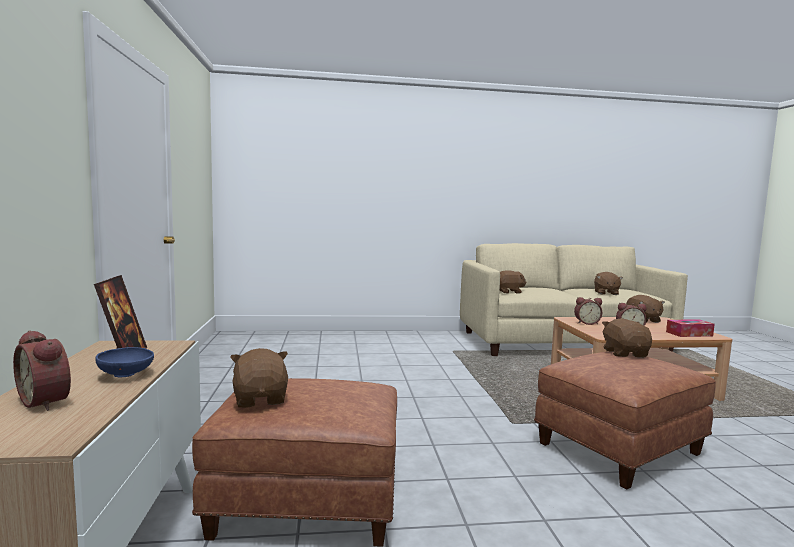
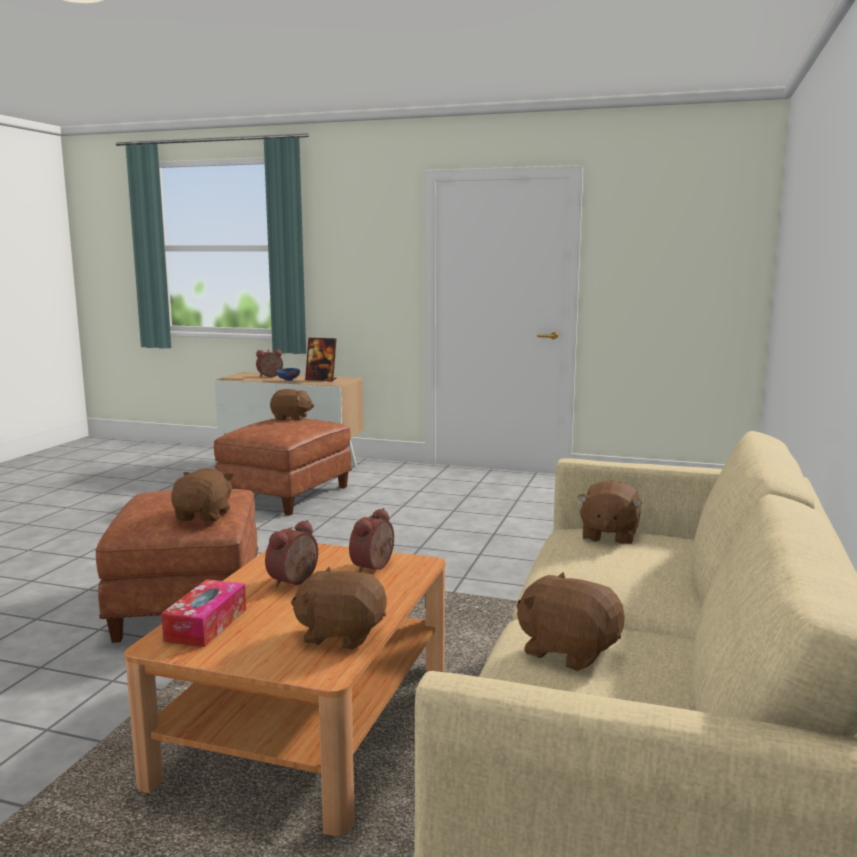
camera: 115 degrees right, 5 degrees up
(625, 353) = (204, 516): brown plush toy -> brown plush toy turned 105 degrees counterclockwise

